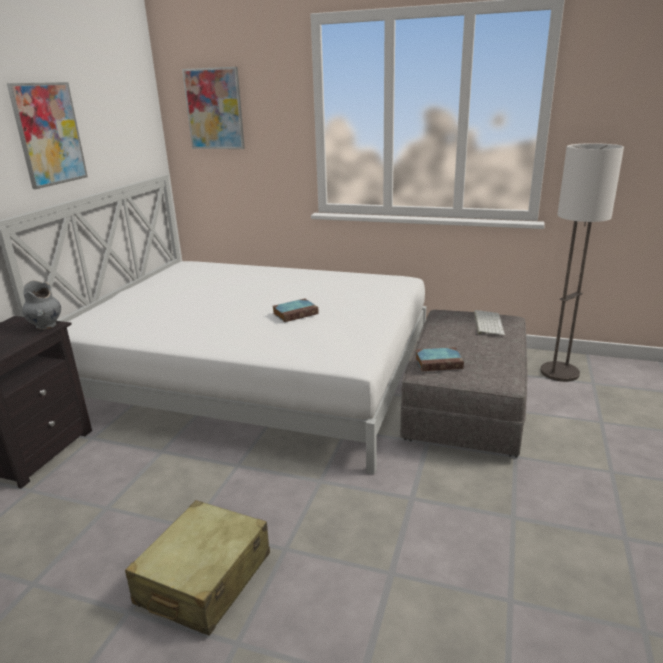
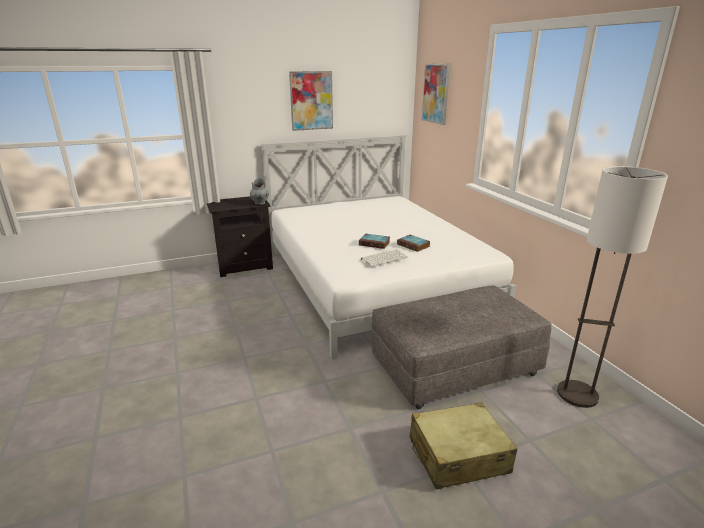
camera: 50 degrees right, 0 degrees up
(204, 579) = (206, 345): beige suitcase -> beige suitcase (458, 456)
(439, 362) = (407, 311): book -> book (414, 245)
(487, 323) = (500, 309): keyboard -> keyboard (384, 258)

